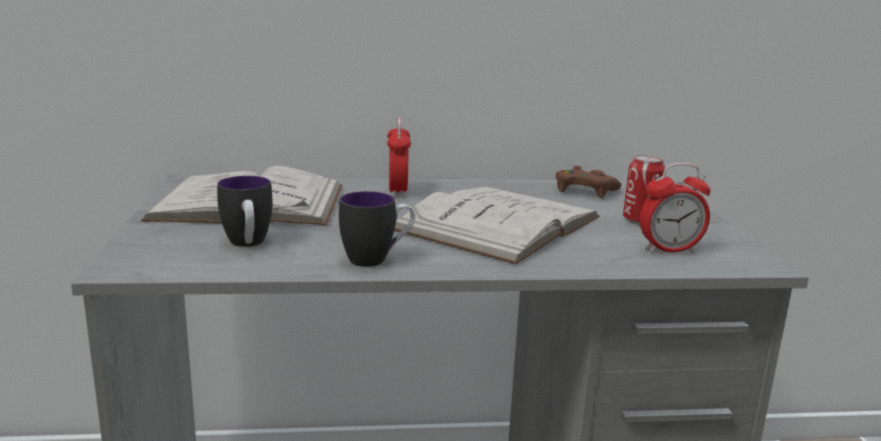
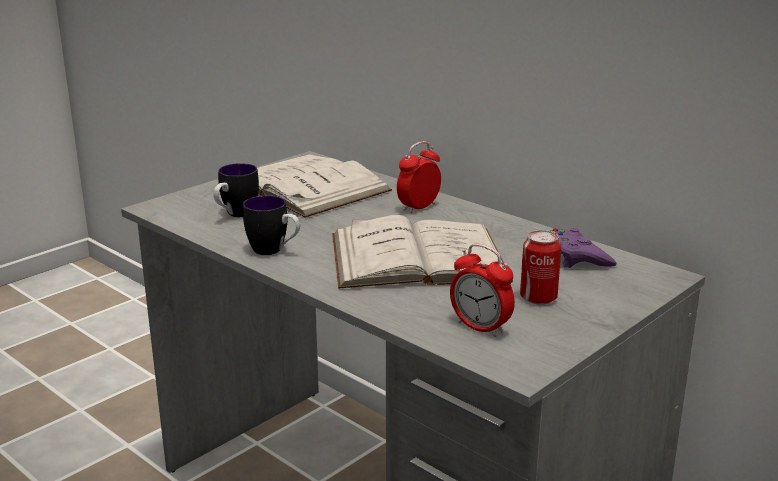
camera: 50 degrees right, 5 degrees up
(584, 190) = (575, 256): brown game controller -> purple game controller

